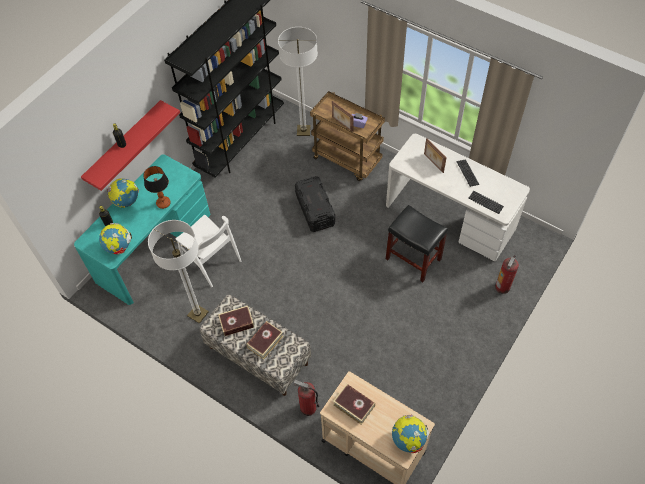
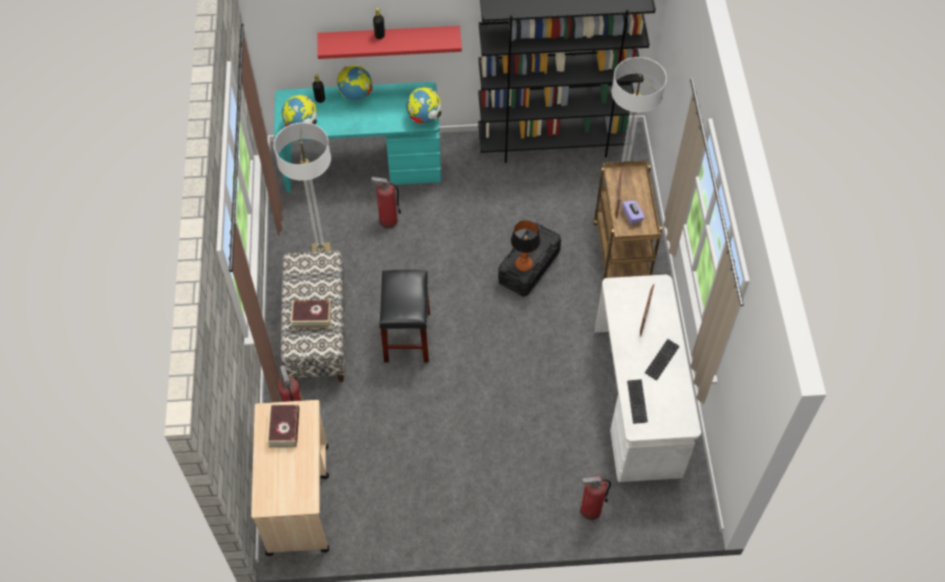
camera: 50 degrees right, 0 degrees up
(163, 203) = (378, 123): table lamp -> table lamp (523, 264)
(211, 261) = (388, 221): white chair -> fire extinguisher
(236, 323) = (313, 279): book -> none
(408, 440) = (283, 499): globe -> globe (424, 117)
(412, 259) = (548, 398): black stool -> black stool (406, 336)

